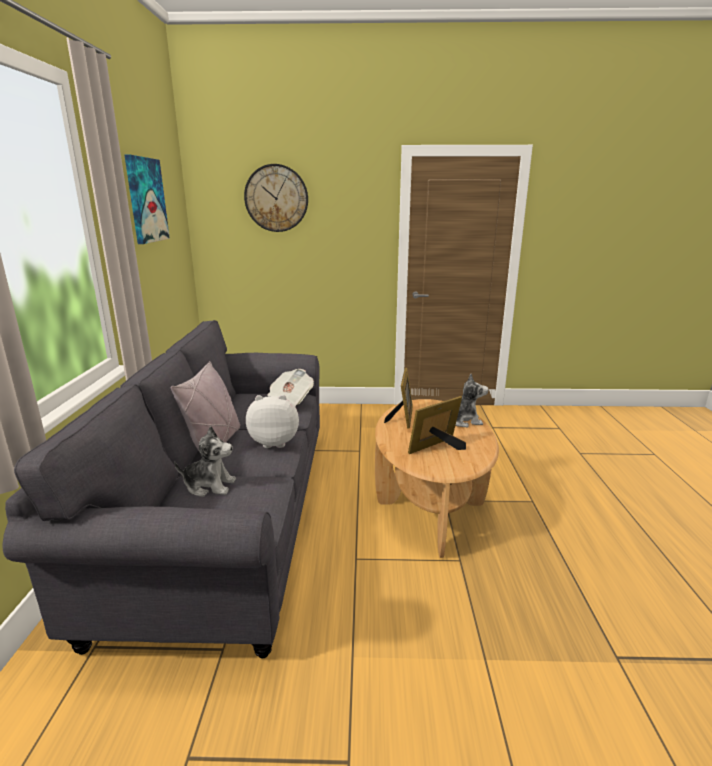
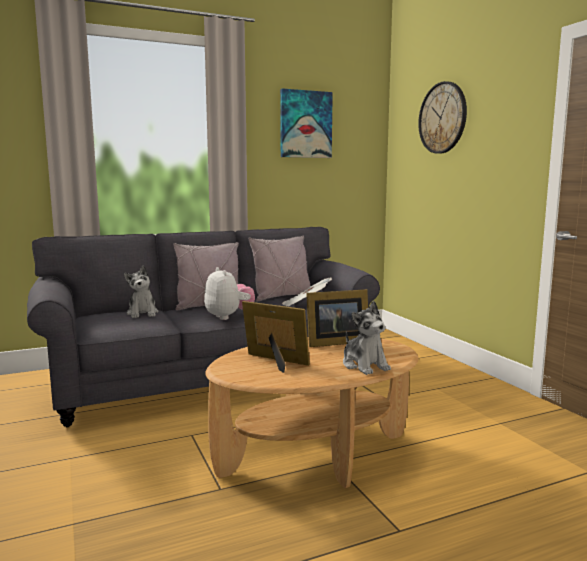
camera: 65 degrees right, 10 degrees down
(238, 404) = (282, 296): none -> purple pillow

